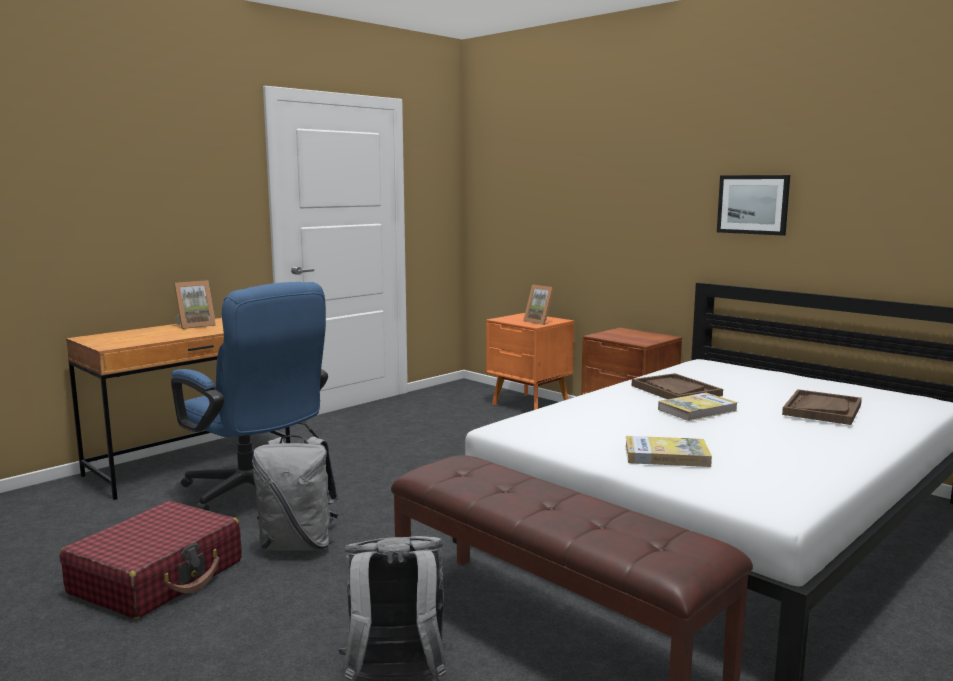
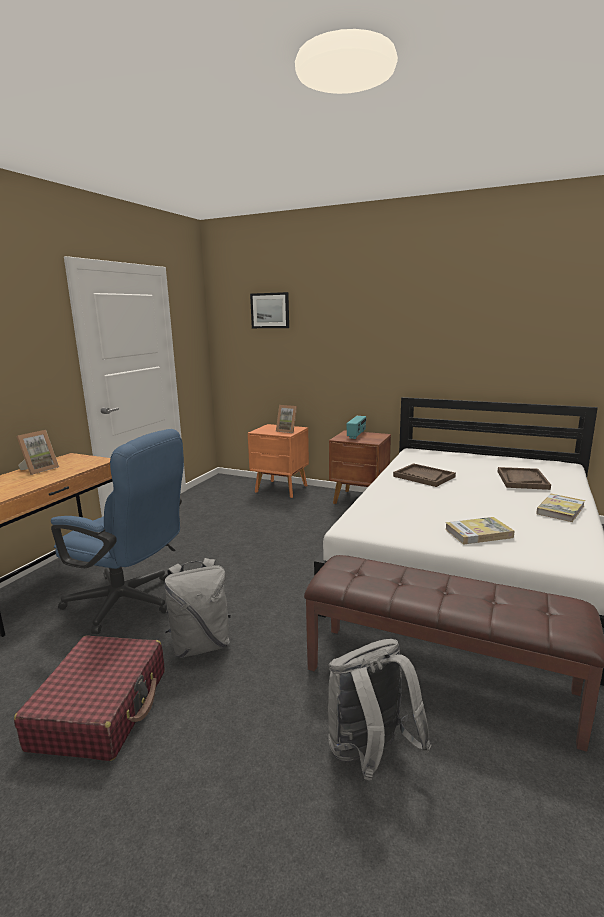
camera: 20 degrees left, 5 degrees up
(629, 334) = (356, 435): none -> radio
(697, 410) = (454, 491): book -> book (560, 510)
(753, 204) = (439, 344): picture -> picture (270, 310)

